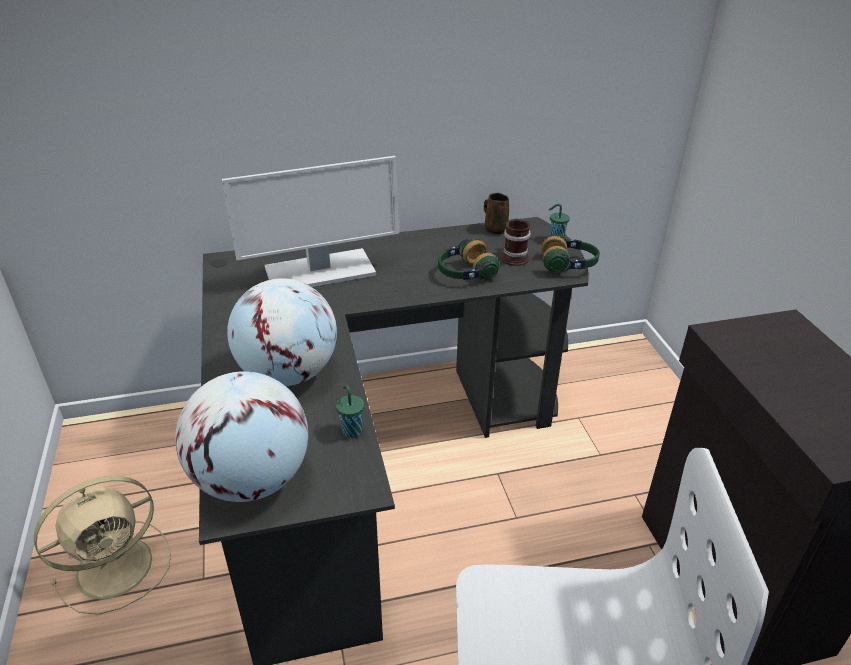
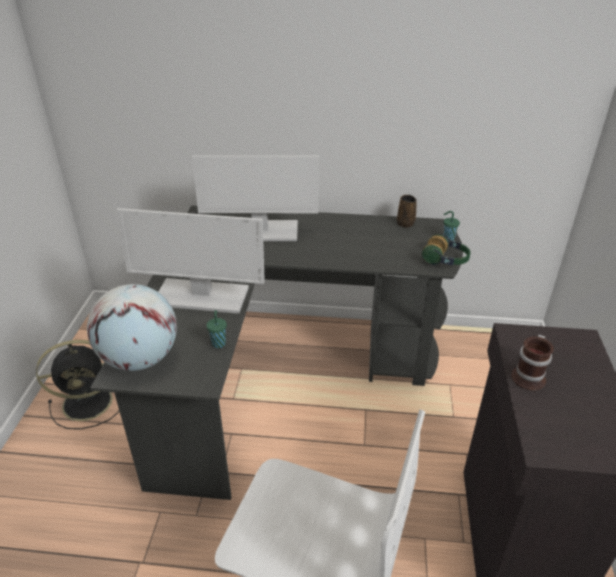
camera: 20 degrees right, 0 degrees up
(118, 565) = (90, 402): beige fan -> black fan
(289, 374) = (200, 297): globe -> monitor
(465, 273) = (362, 252): headphones -> none
(516, 256) = (408, 246): mug -> mug (530, 376)

